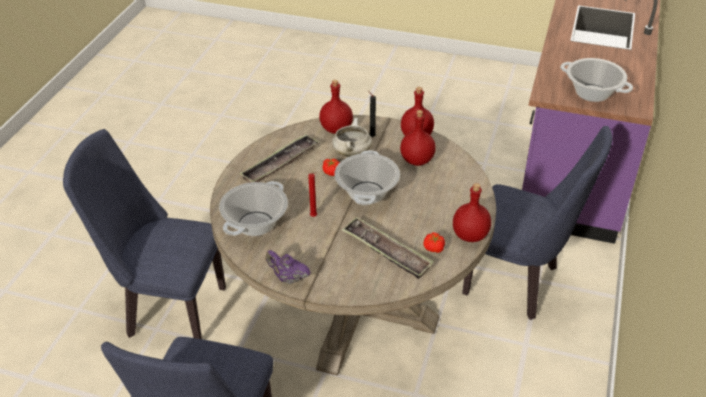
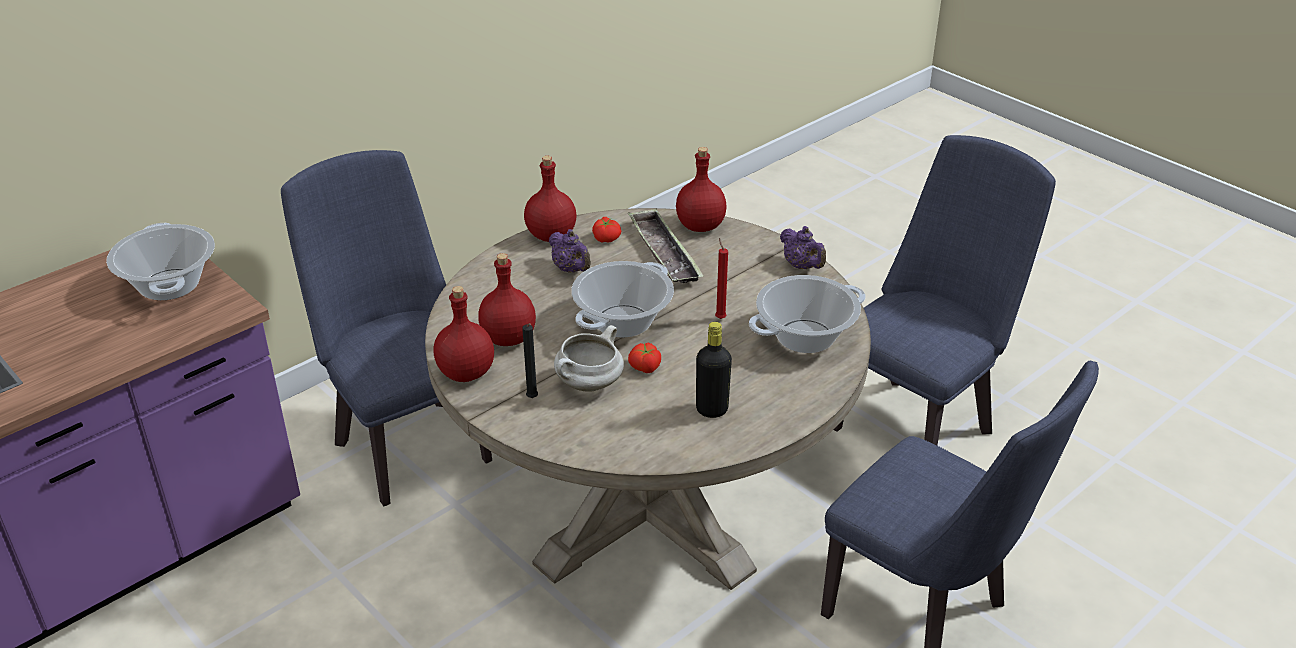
camera: 150 degrees left, 5 degrees down
(280, 163) = (712, 409): tray -> black bottle
(336, 128) = (574, 435): red bottle -> red bottle (700, 226)
(430, 215) = (571, 269): none -> purple teapot

